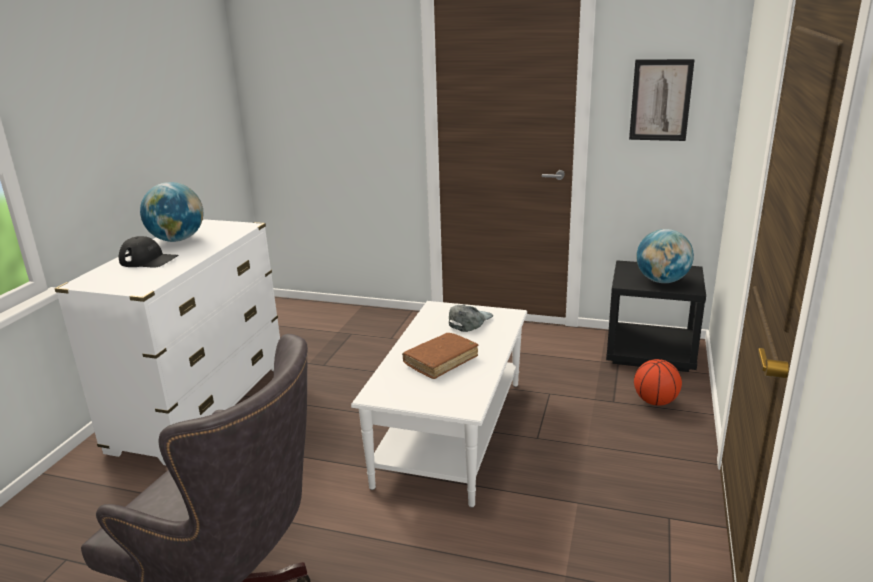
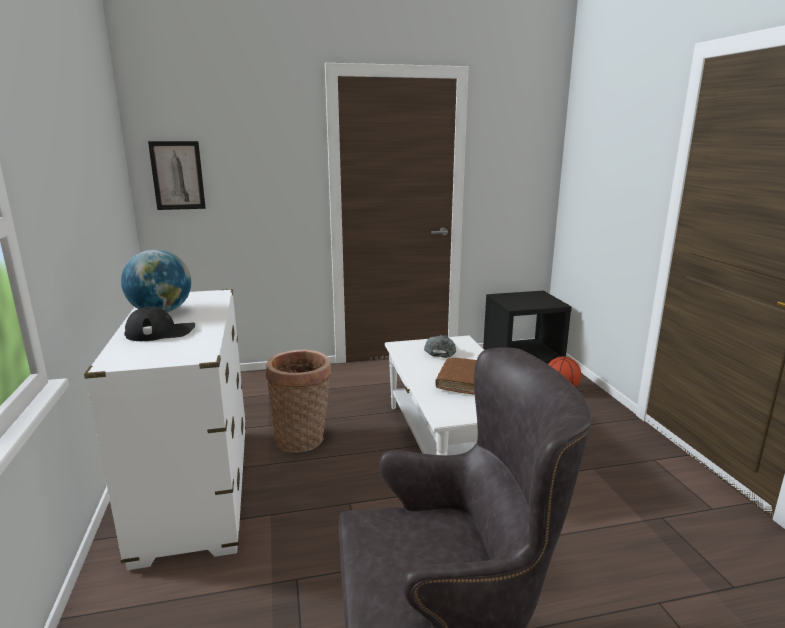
camera: 30 degrees left, 5 degrees down
(322, 385) = (303, 440): none -> basket
(660, 100) = (512, 170): picture -> picture (177, 175)
(661, 281) = (533, 302): globe -> none

